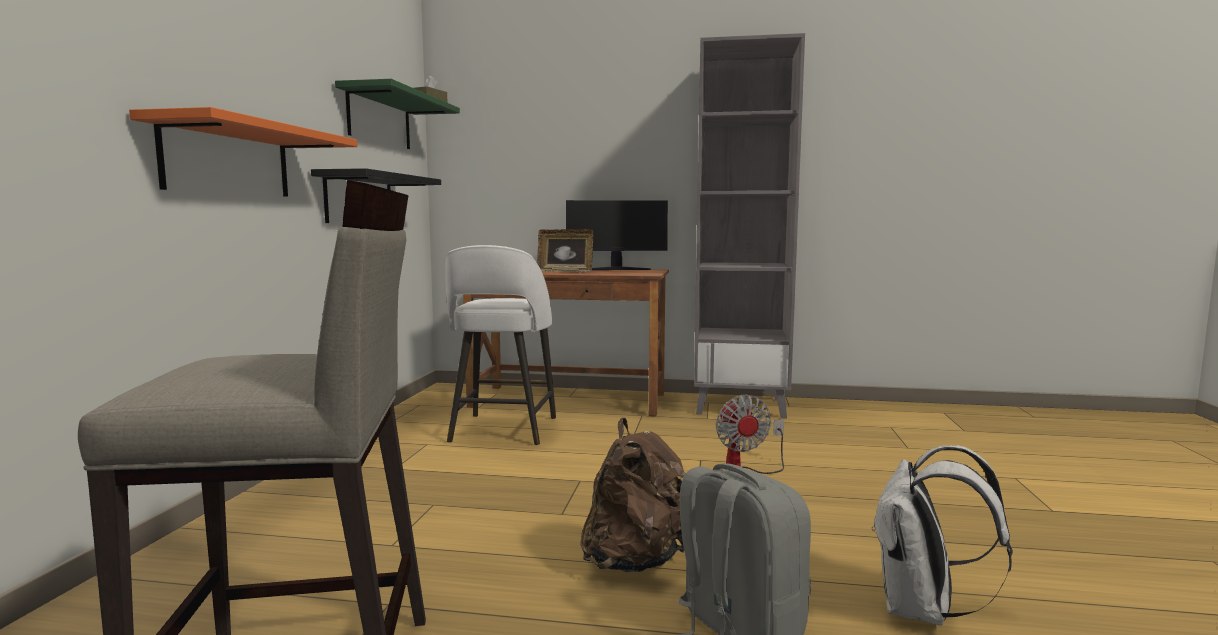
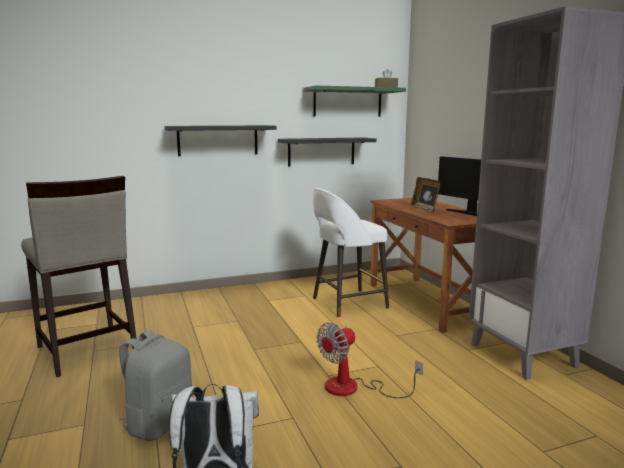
camera: 60 degrees right, 5 degrees up
(228, 160) = (218, 140): orange shelf -> black shelf
(637, 560) = (216, 381): brown backpack -> none

